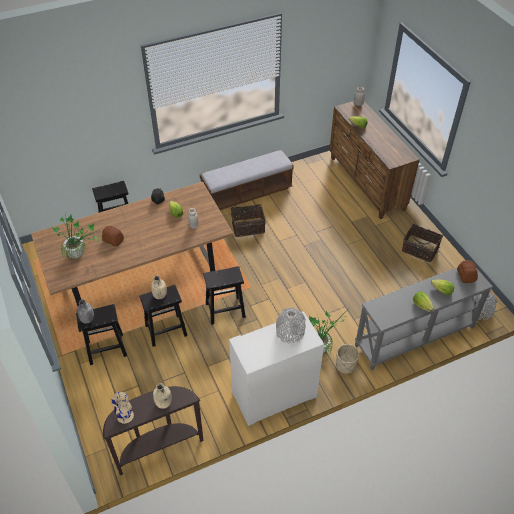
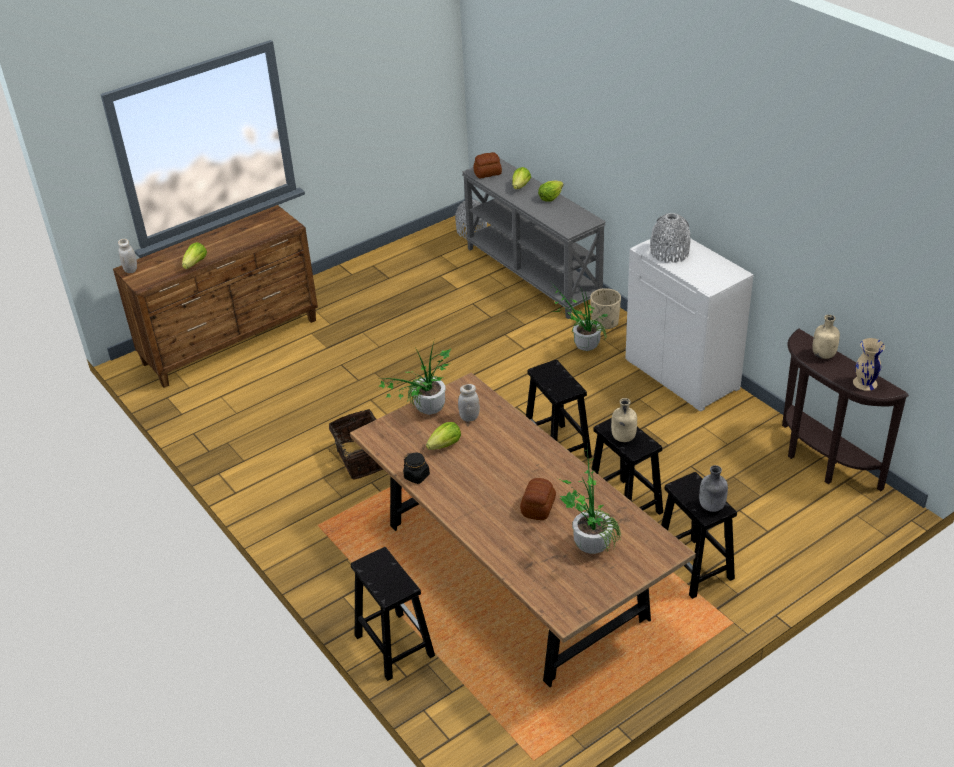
camera: 100 degrees left, 10 degrees down
(205, 210) = (426, 413): none -> potted plant
(247, 193) = (272, 475): bench -> none
(419, 250) = (374, 281): basket -> none

